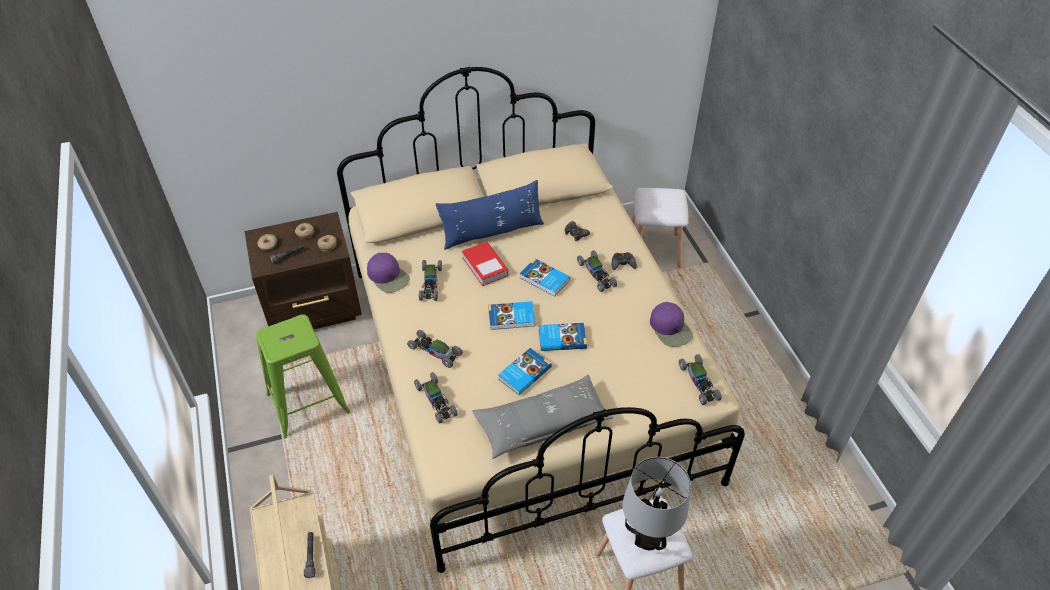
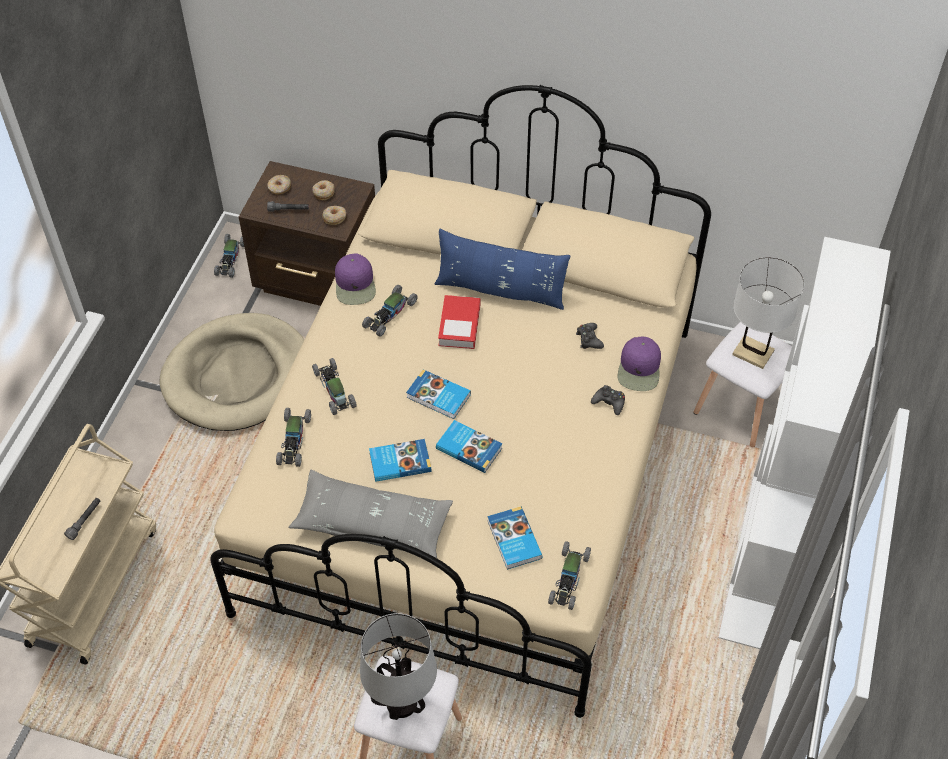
camera: 35 degrees right, 5 degrees up
(307, 403) = (237, 376): green stool -> beige dog bed
(544, 279) = (508, 374): book -> book (513, 540)
(596, 274) = (569, 398): toy car -> toy car (230, 259)
(660, 202) = (753, 353): none -> white table lamp
(670, 328) = (593, 504): purple cap -> purple cap (639, 369)
(744, 328) = (764, 561): none -> white bookcase

